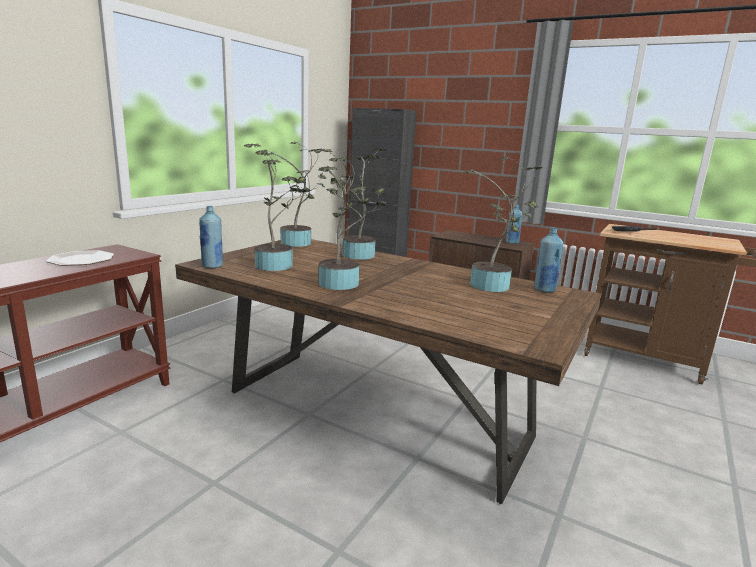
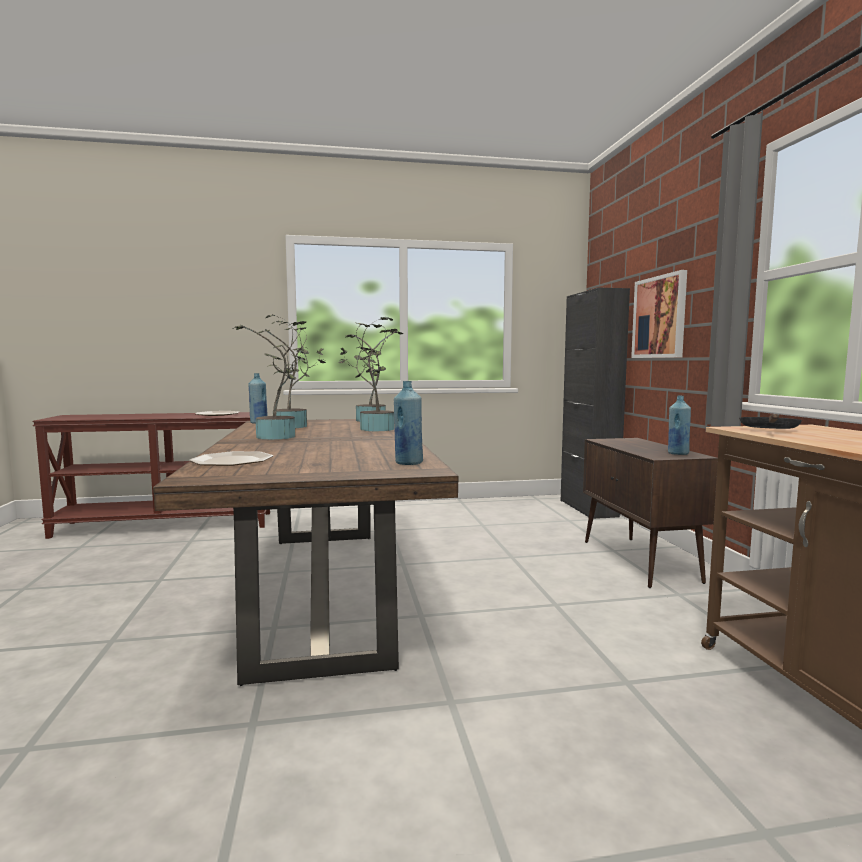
camera: 50 degrees right, 10 degrees down
(451, 139) = (659, 317): none -> picture
(464, 322) = (232, 461): none -> plate
(493, 287) = (370, 454): potted plant -> none

